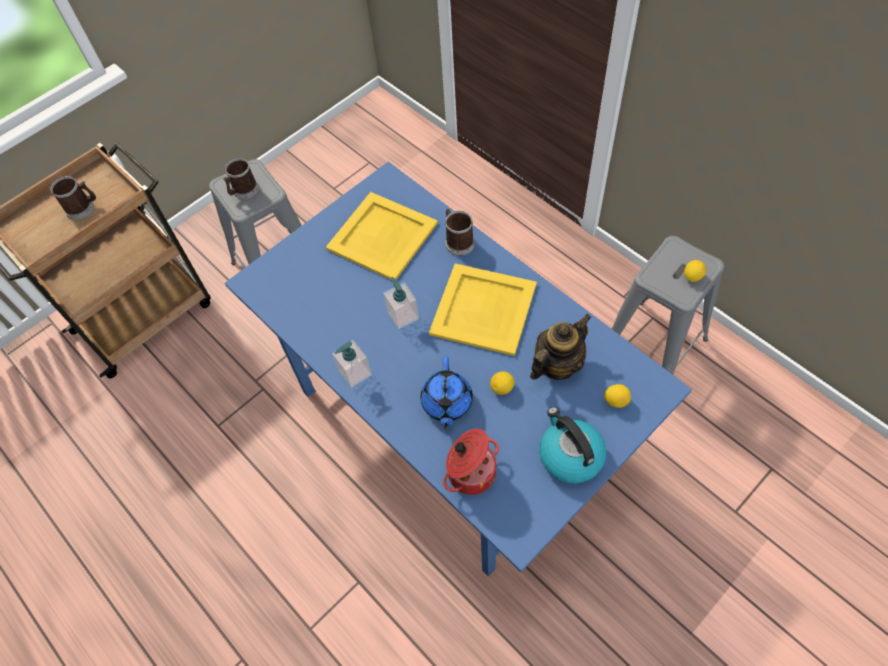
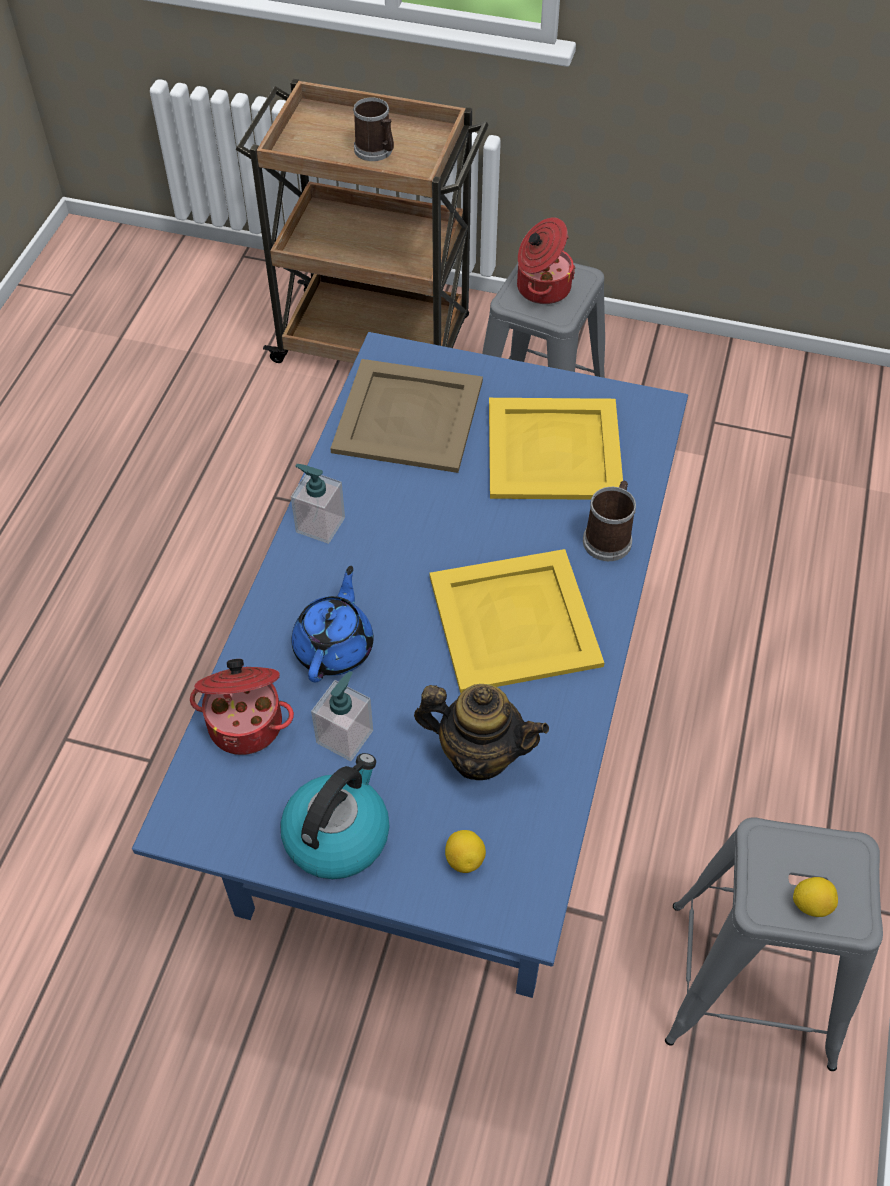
camera: 55 degrees right, 5 degrees down
(243, 191) = (541, 287): mug -> cooking pot
(308, 292) = (409, 417): none -> beige tray
(403, 315) = (441, 533): soap dispenser -> soap dispenser (345, 736)
(446, 403) = (335, 647): blue teapot -> blue teapot turned 135 degrees clockwise
(502, 388) = (398, 702): lemon -> none

